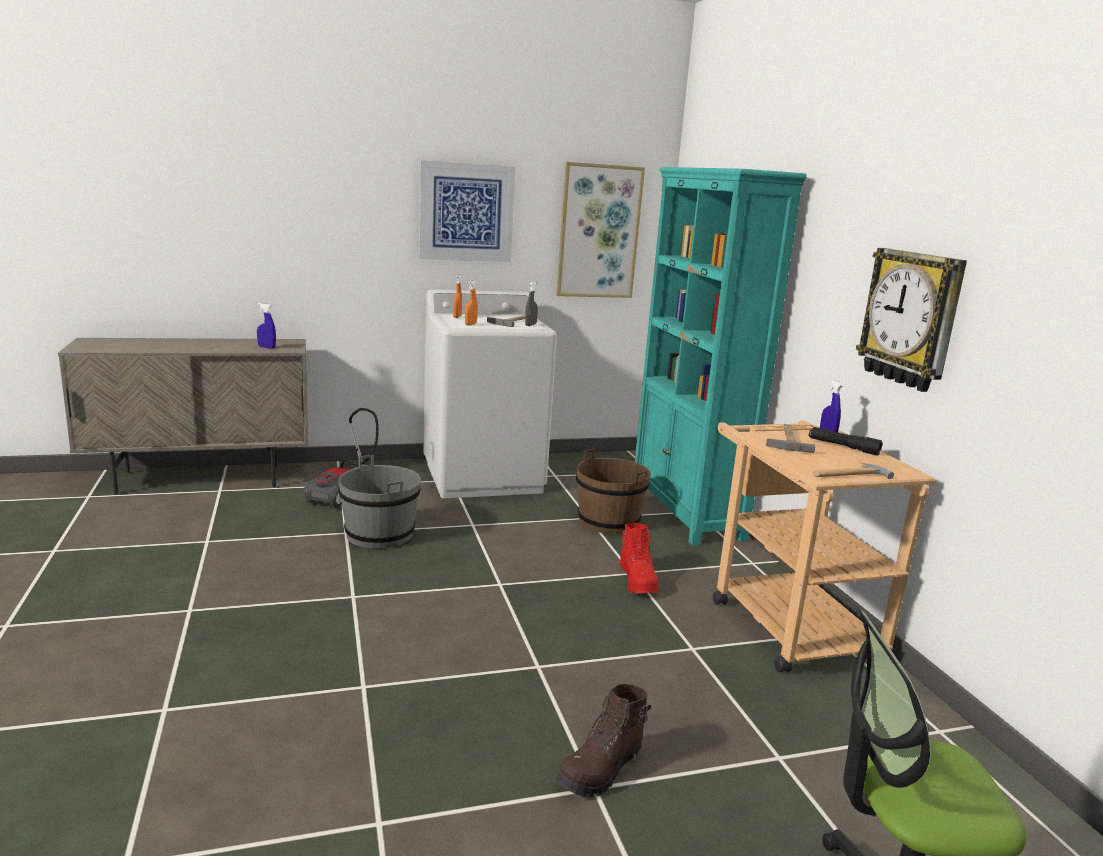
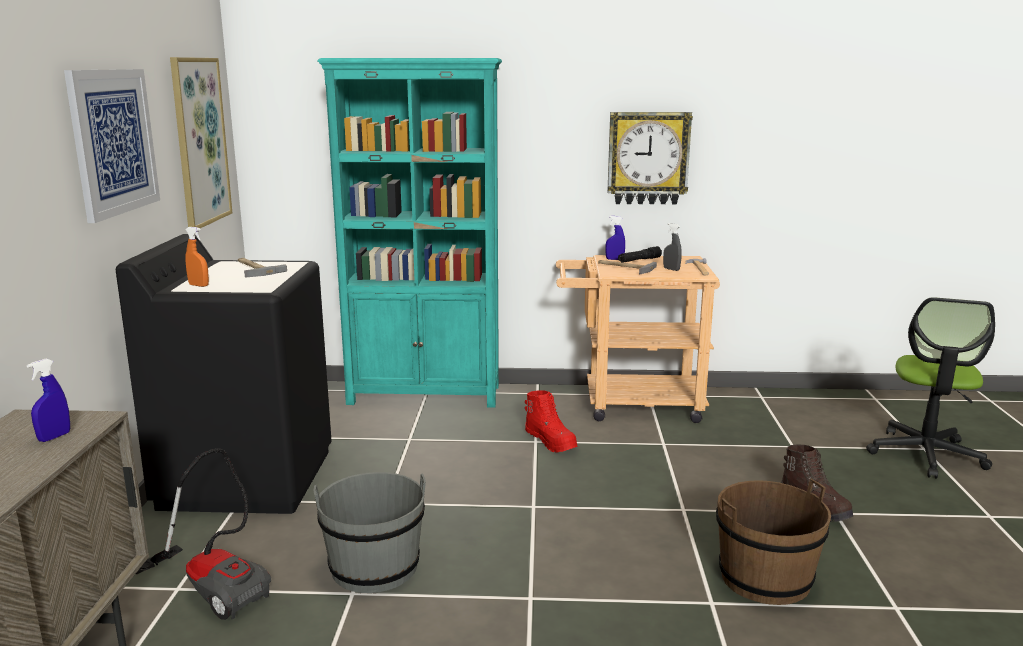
camera: 70 degrees left, 0 degrees up
(470, 324) = (257, 284): orange spray bottle -> none
(483, 476) = (247, 477): white washing machine -> black washing machine
(530, 325) = (281, 264): grey spray bottle -> grey spray bottle (671, 269)
(608, 521) = (425, 431): brown bucket -> brown bucket (765, 578)
(638, 581) = (551, 442): red boot -> red boot turned 45 degrees clockwise

